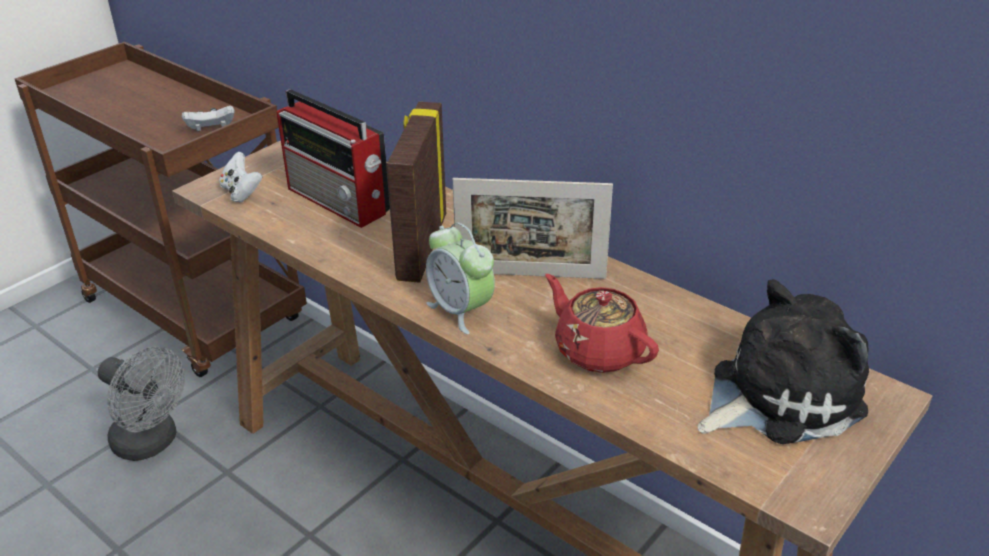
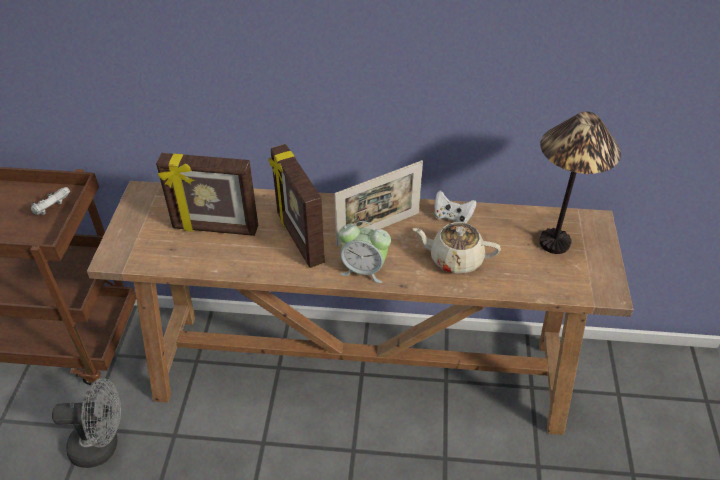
camera: 35 degrees left, 10 degrees up
(241, 192) = (140, 251): white game controller -> white game controller (452, 217)
(339, 201) = (215, 229): radio -> picture frame
(598, 350) = (454, 259): red teapot -> beige teapot
(777, 395) = (553, 243): plush toy -> table lamp

